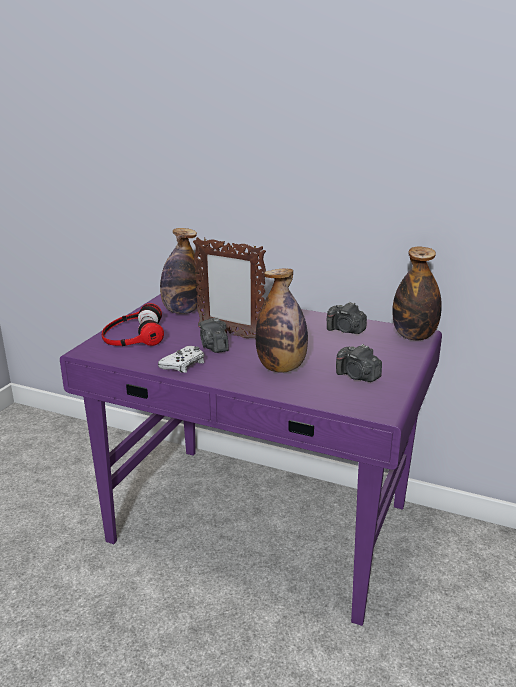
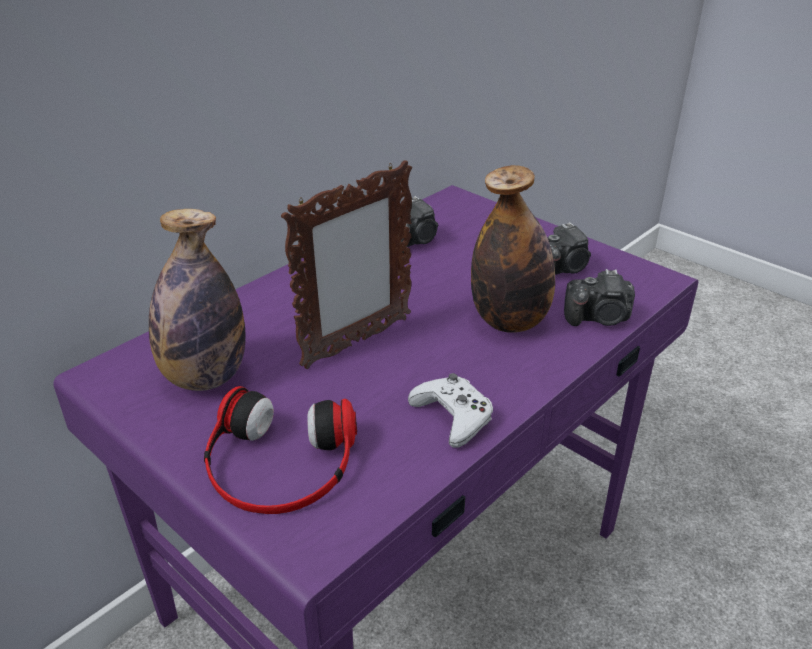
camera: 70 degrees left, 10 degrees up
(213, 346) = (396, 370): camera -> camera (599, 318)
(414, 336) = (461, 203): bottle -> none

